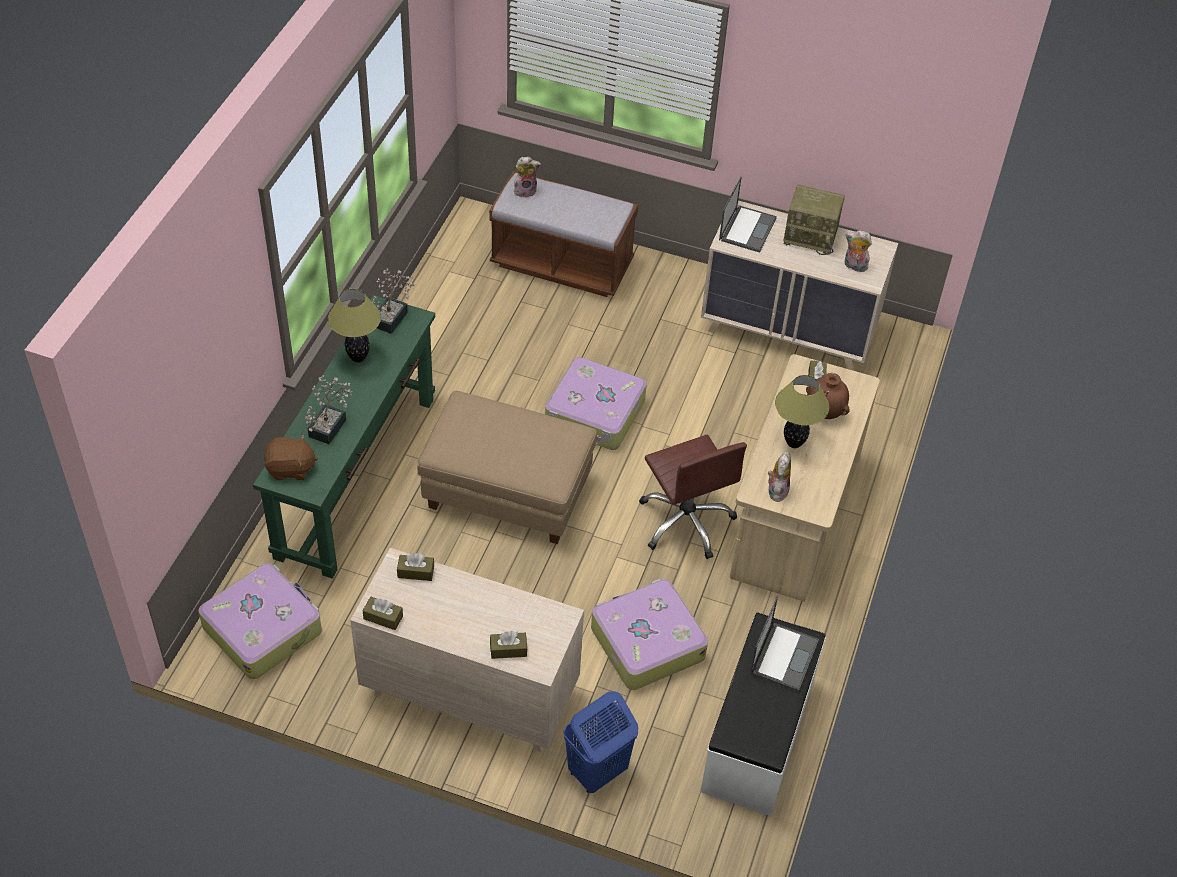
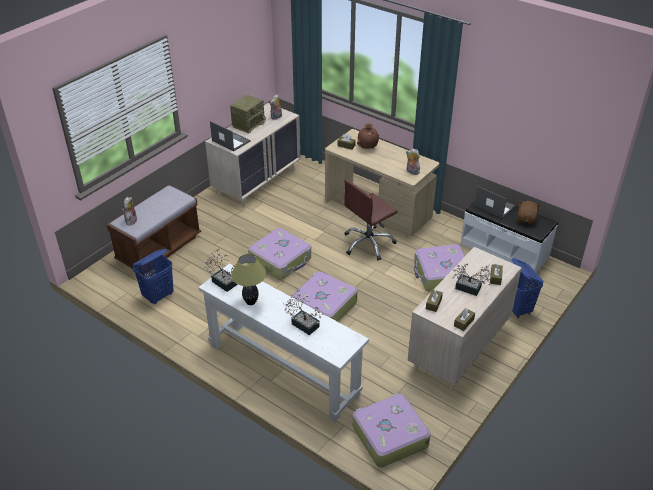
camera: 70 degrees left, 10 degrees down
(290, 469) = (333, 347): brown plush toy -> brown plush toy (526, 219)
(356, 476) = (283, 369): green console table -> white console table
(459, 297) = (158, 296): none -> blue laundry basket
(467, 618) = (471, 289): none -> potted plant
(506, 493) = (323, 306): beige ottoman -> suitcase
(686, 521) = (368, 244): brown office chair -> brown office chair turned 150 degrees clockwise
(794, 443) = (383, 160): table lamp -> none

